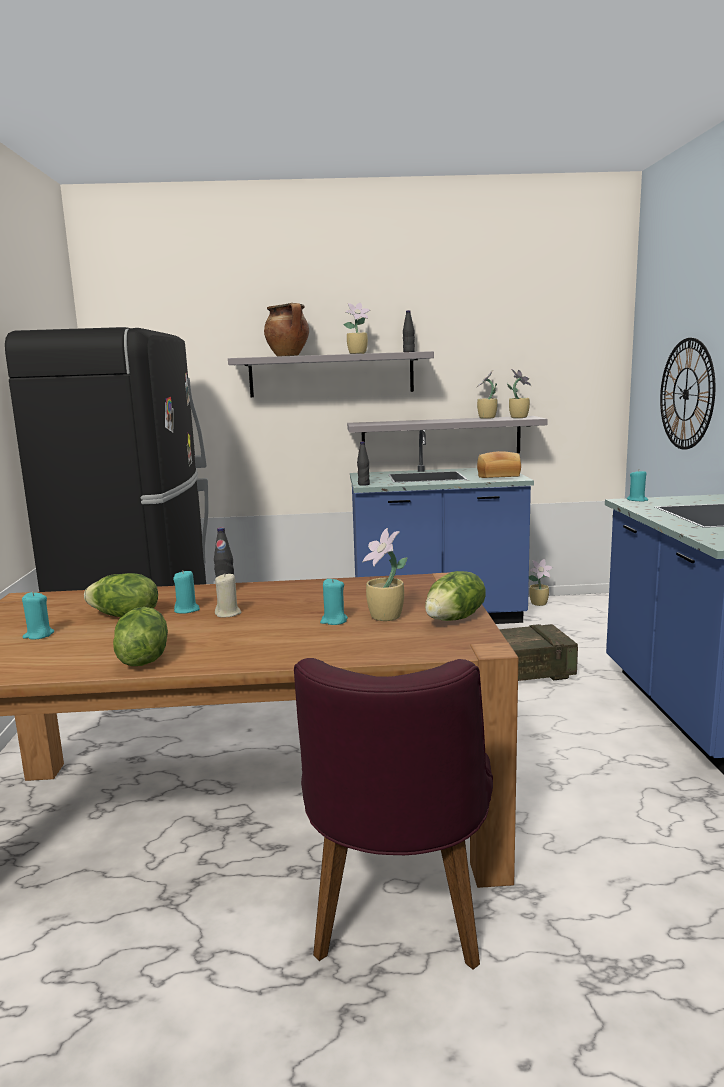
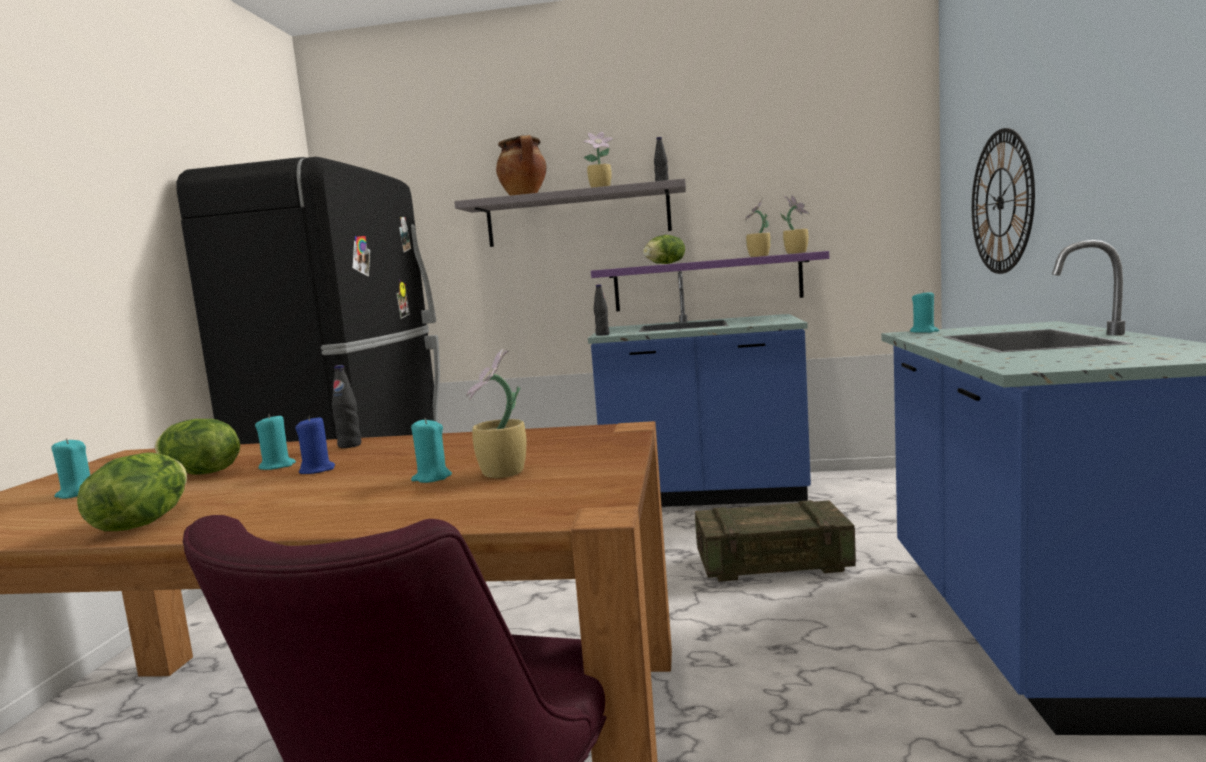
camera: 10 degrees right, 5 degrees down
(228, 614) = (317, 470): beige candle -> blue candle
(441, 437) = (707, 283): grey shelf -> purple shelf
(455, 619) = (592, 475): lettuce -> lettuce (665, 264)
(498, 476) = (768, 321): bread -> none
(539, 604) = (835, 479): potted plant -> none

